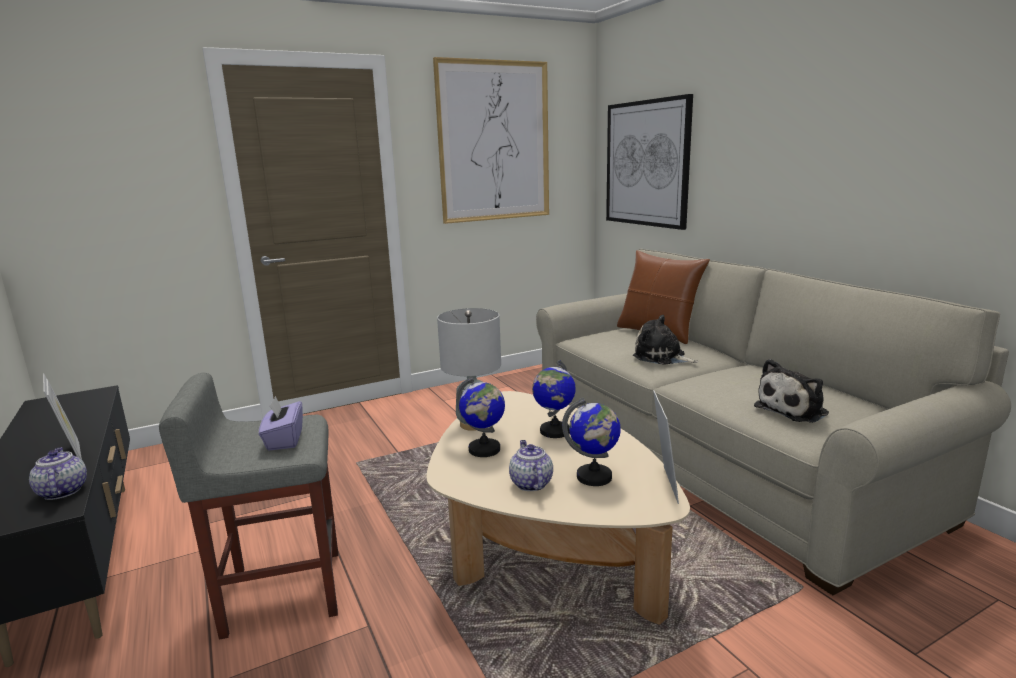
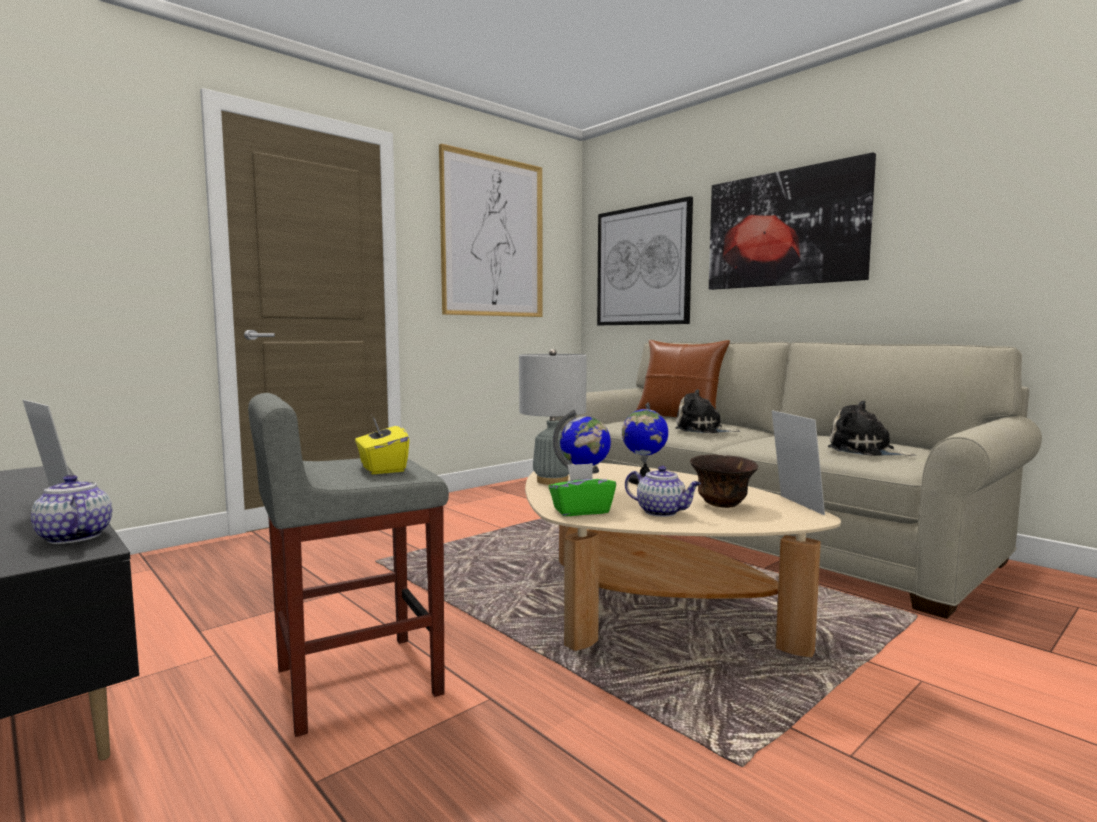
camera: 15 degrees left, 10 degrees down
(284, 440) = (381, 468): purple tissue box -> yellow tissue box
(462, 474) = (581, 511): none -> green tissue box
(530, 483) = (662, 512): teapot -> teapot turned 150 degrees clockwise
(594, 477) = (722, 505): globe -> brown bowl
(778, 138) = (785, 228): none -> picture
(794, 410) = (865, 451): plush toy -> plush toy turned 90 degrees clockwise

